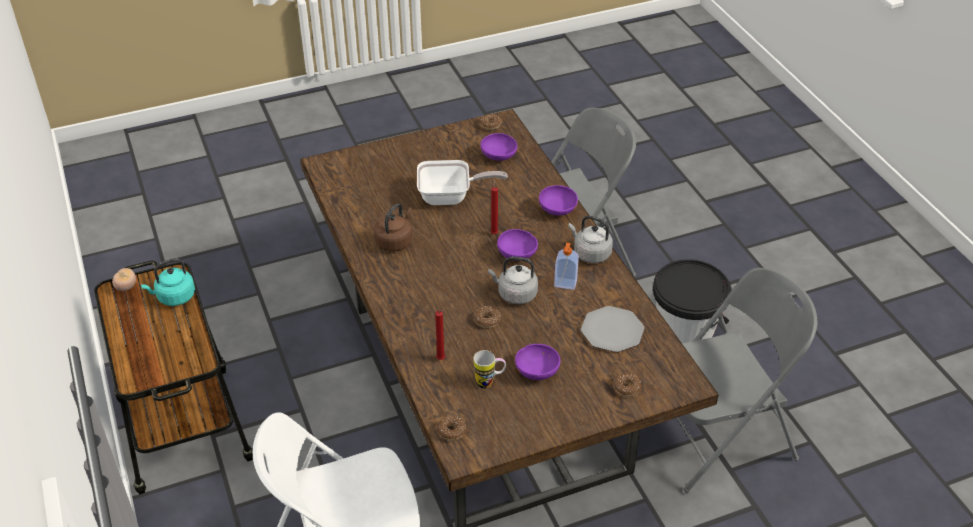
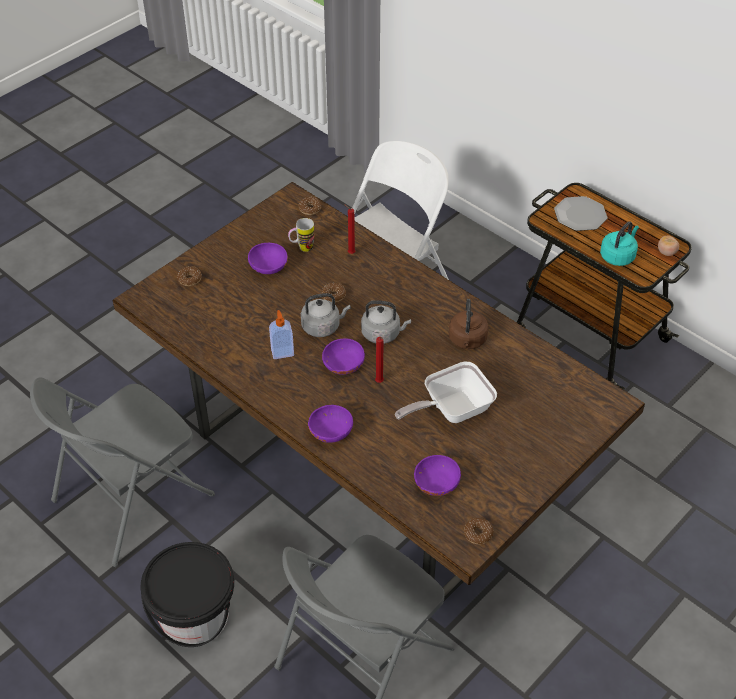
camera: 155 degrees right, 5 degrees up
(590, 253) = (273, 392): grey kettle -> grey kettle (383, 334)
(612, 330) = (220, 322): plate -> plate (580, 215)

